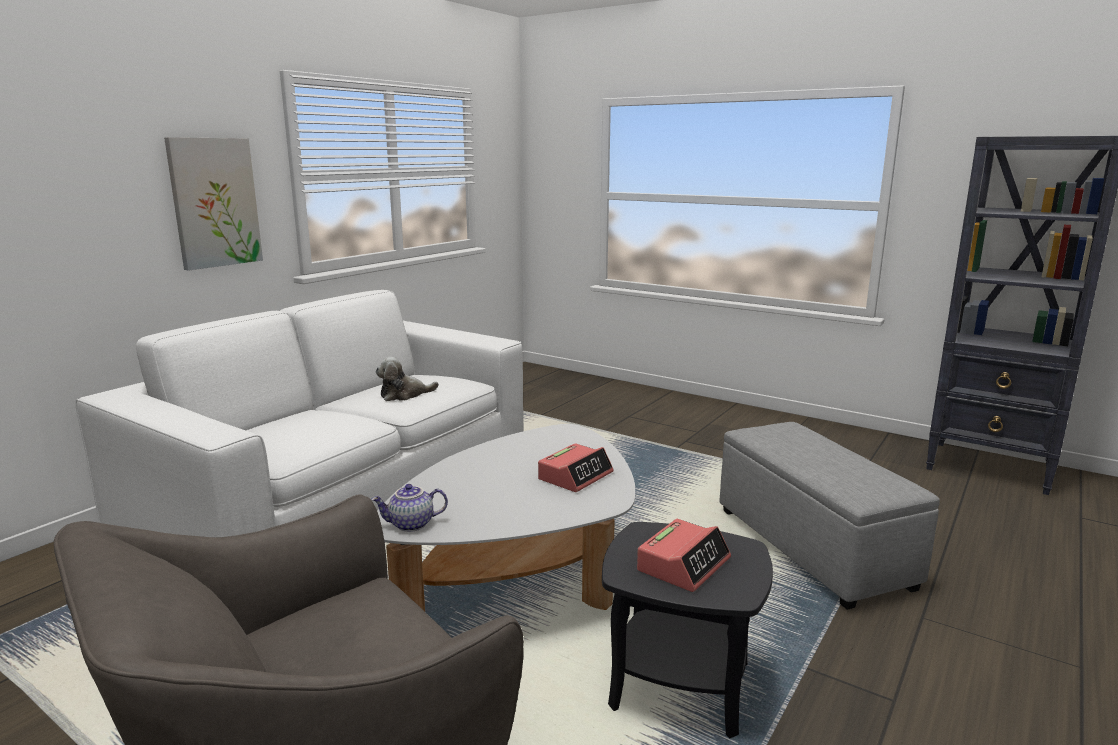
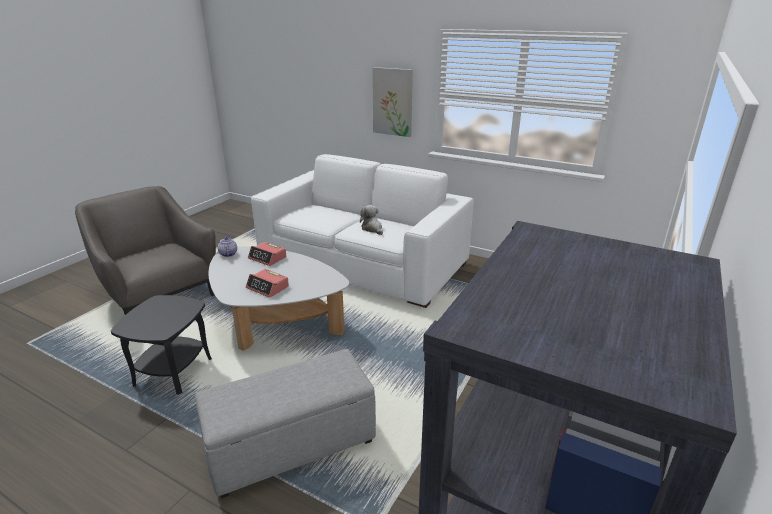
camera: 85 degrees right, 10 degrees up
(683, 564) = (156, 314): alarm clock -> alarm clock (267, 258)

